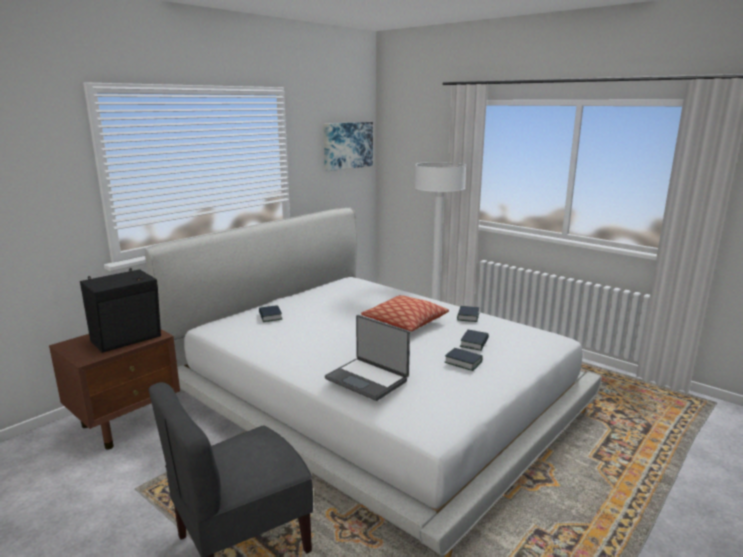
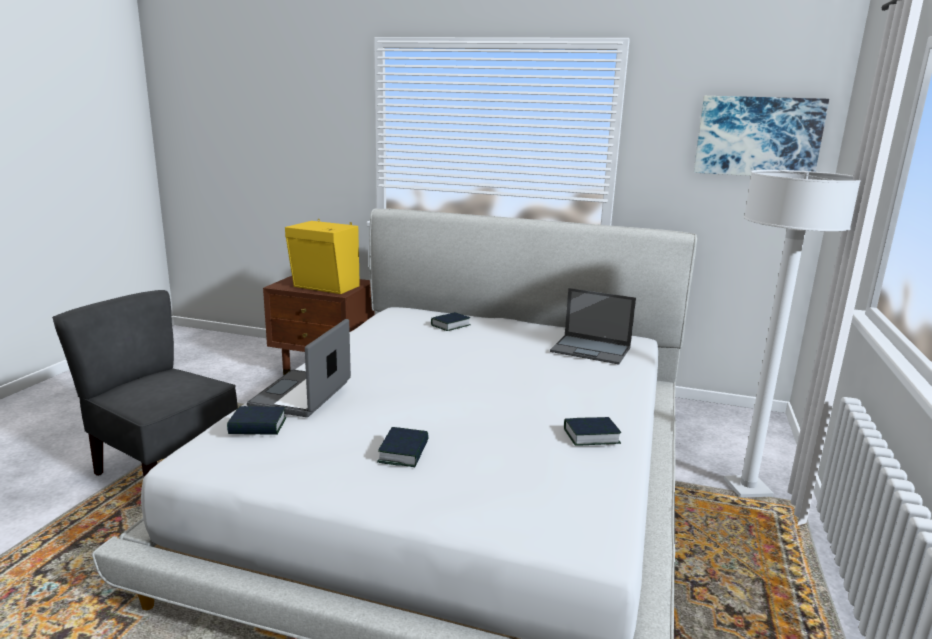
camera: 65 degrees right, 0 degrees up
(128, 339) = (325, 287): black speaker -> yellow speaker
(359, 291) = (591, 350): none -> laptop
(404, 322) = (513, 393): pillow -> none
(474, 343) = (486, 454): book -> book (258, 426)

